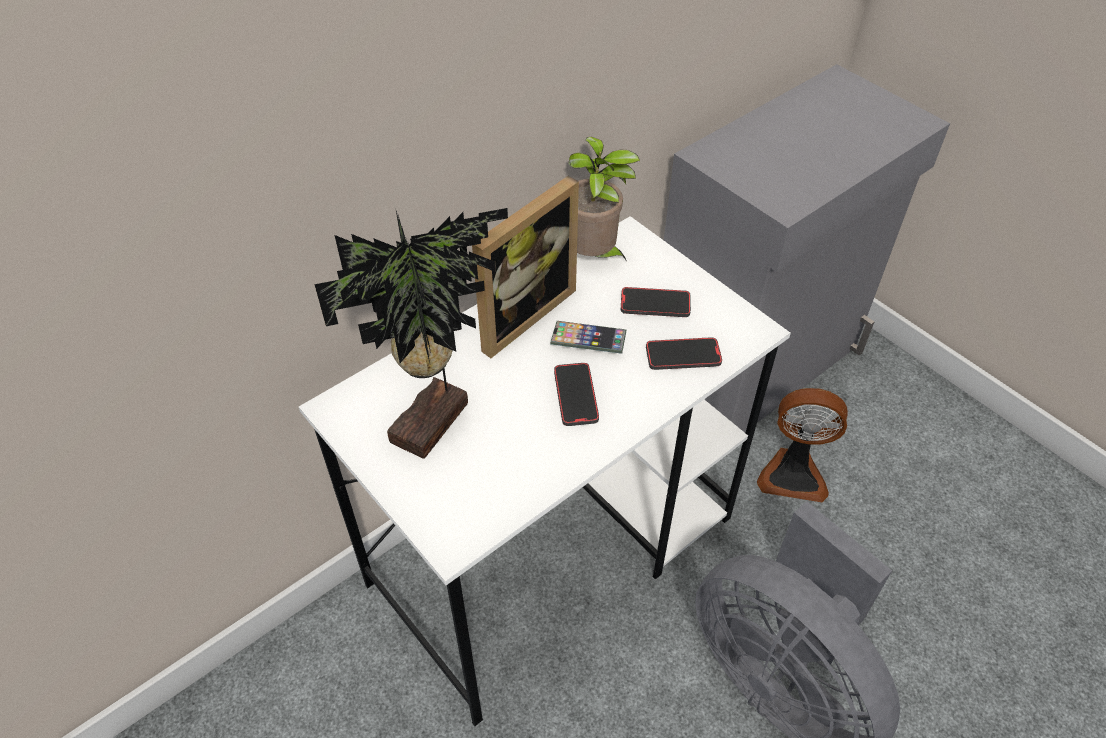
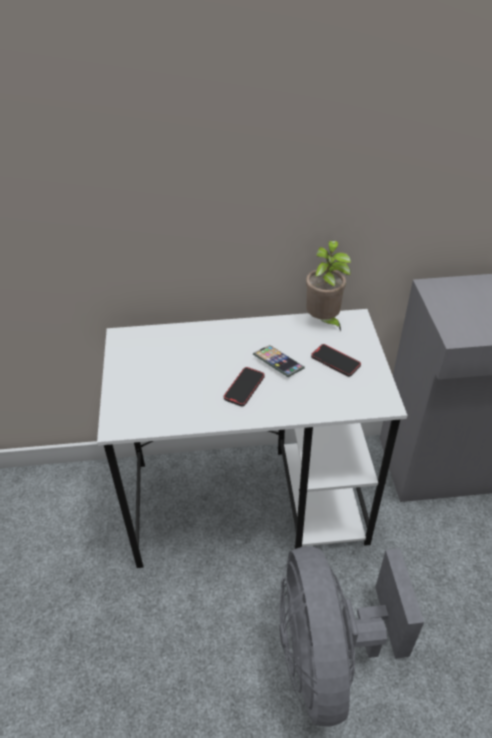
camera: 35 degrees right, 5 degrees down
(436, 424) = (160, 367): potted plant -> none
(519, 313) = (254, 332): picture frame -> none
(683, 356) = (325, 396): phone -> none
(793, 474) = (435, 542): fan -> none

